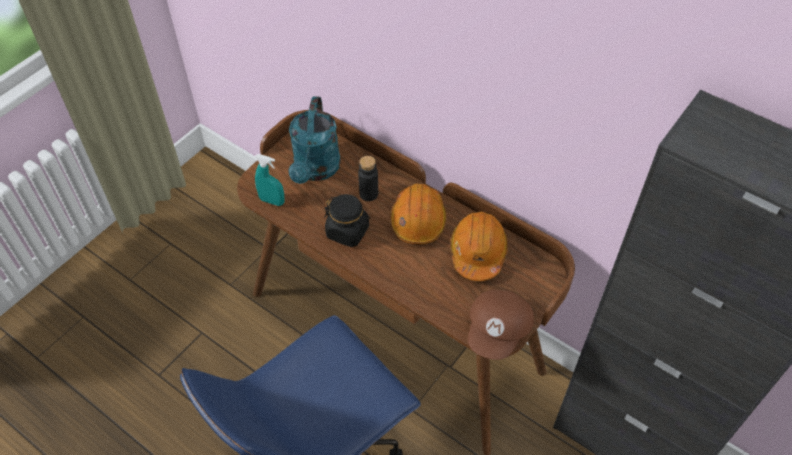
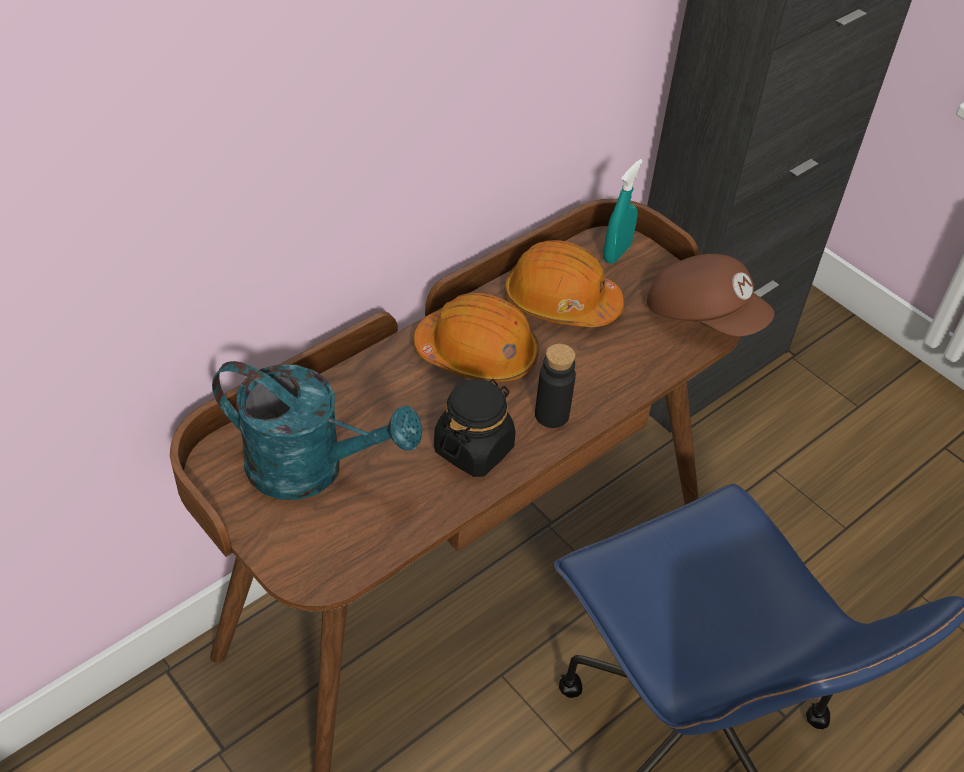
camera: 80 degrees left, 5 degrees down
(272, 201) = (363, 549): turquoise spray bottle -> turquoise spray bottle (616, 253)
(368, 194) = (398, 405): black bottle -> black bottle (551, 415)

